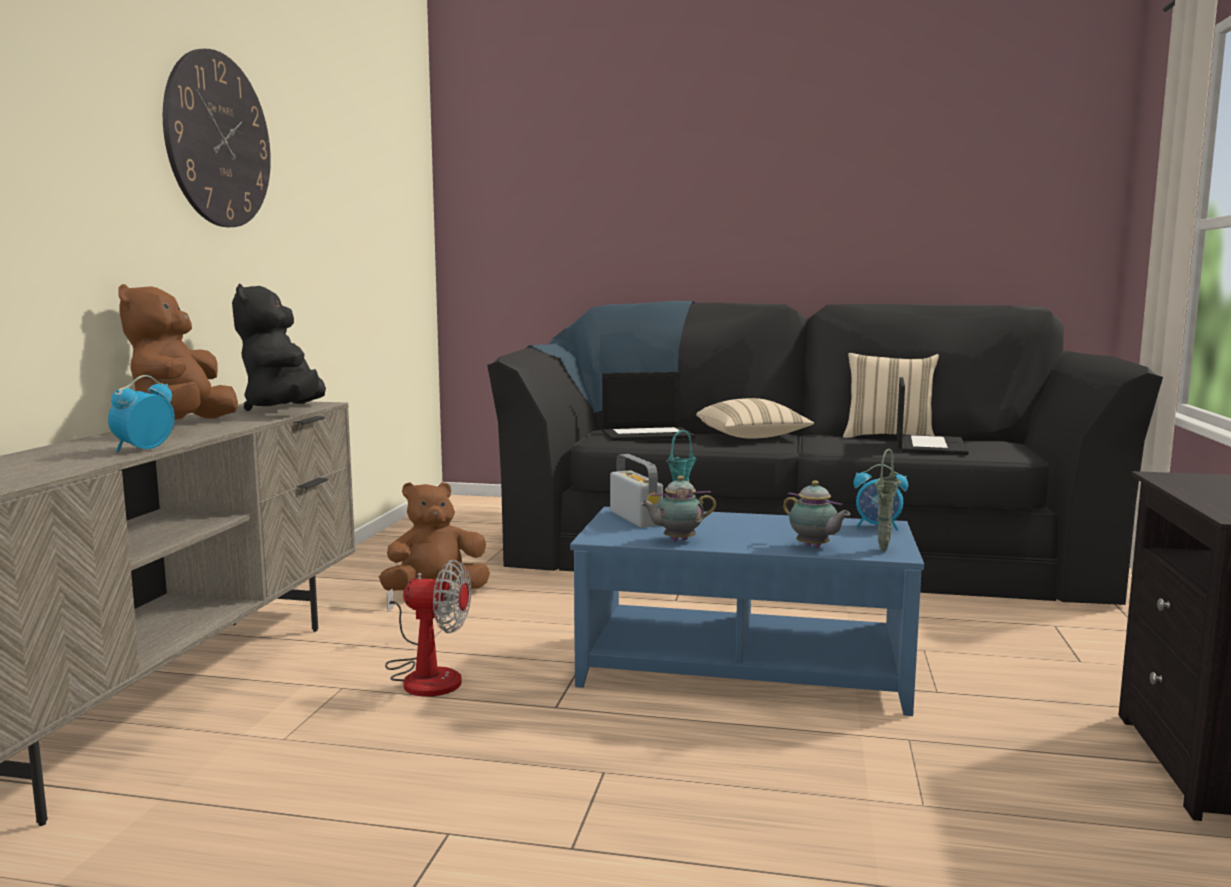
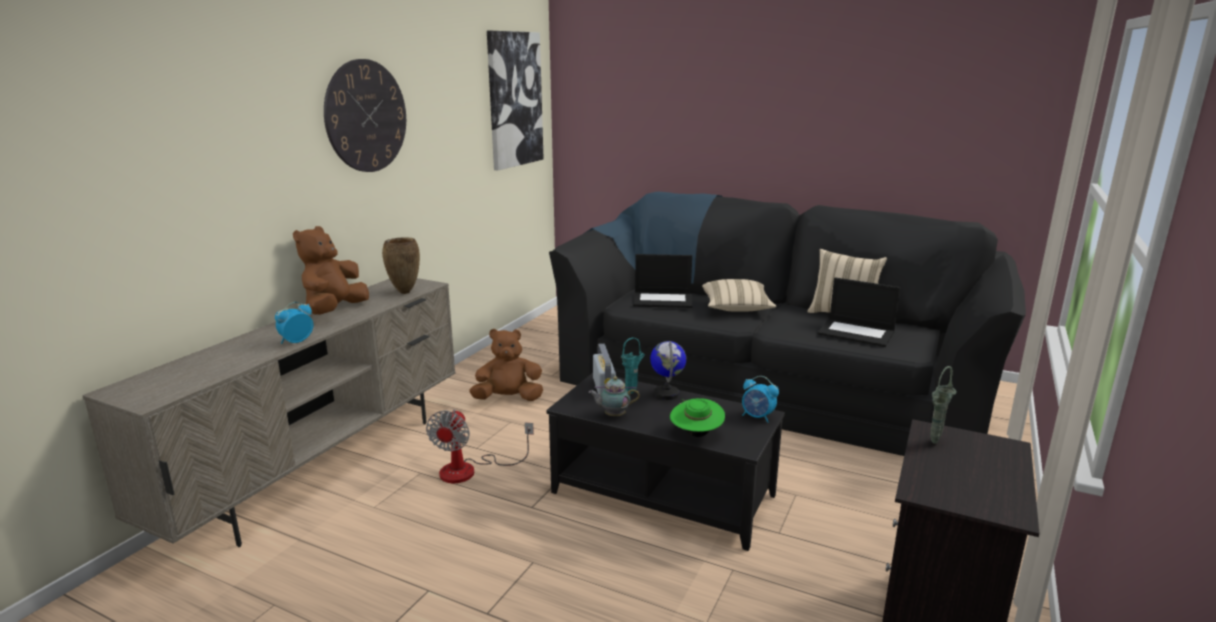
camera: 15 degrees right, 10 degrees up
(286, 410) = (404, 292): black plush toy -> brown vase
(395, 181) = (514, 99): none -> picture
(426, 675) = (470, 470): fan -> fan turned 75 degrees clockwise
(731, 517) = (666, 394): none -> globe
(743, 668) = (663, 493): blue coffee table -> black coffee table
(814, 547) = (696, 434): teapot -> green hat
(883, 551) = (739, 444): green vase -> green vase (934, 443)
(929, 445) = (857, 333): laptop -> laptop turned 90 degrees clockwise

